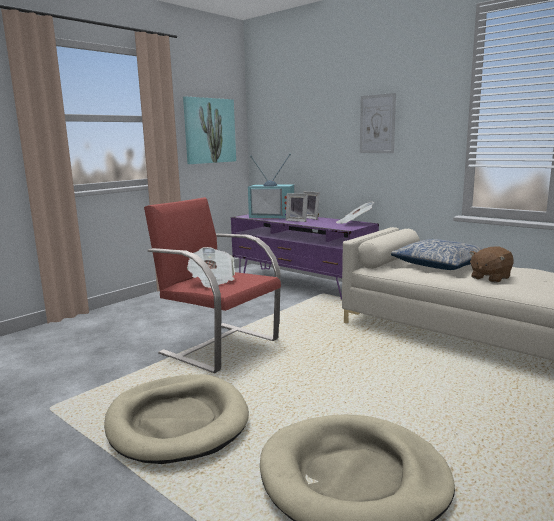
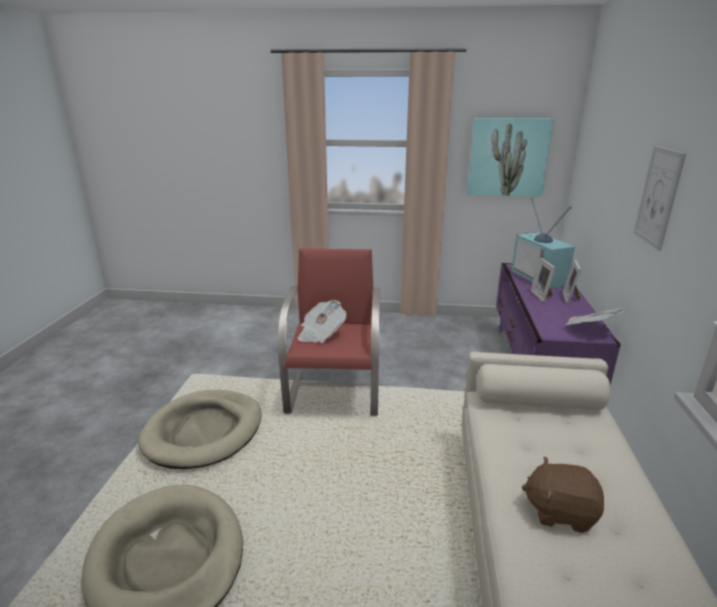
camera: 55 degrees right, 10 degrees up
(439, 265) = (567, 448): pillow -> none

